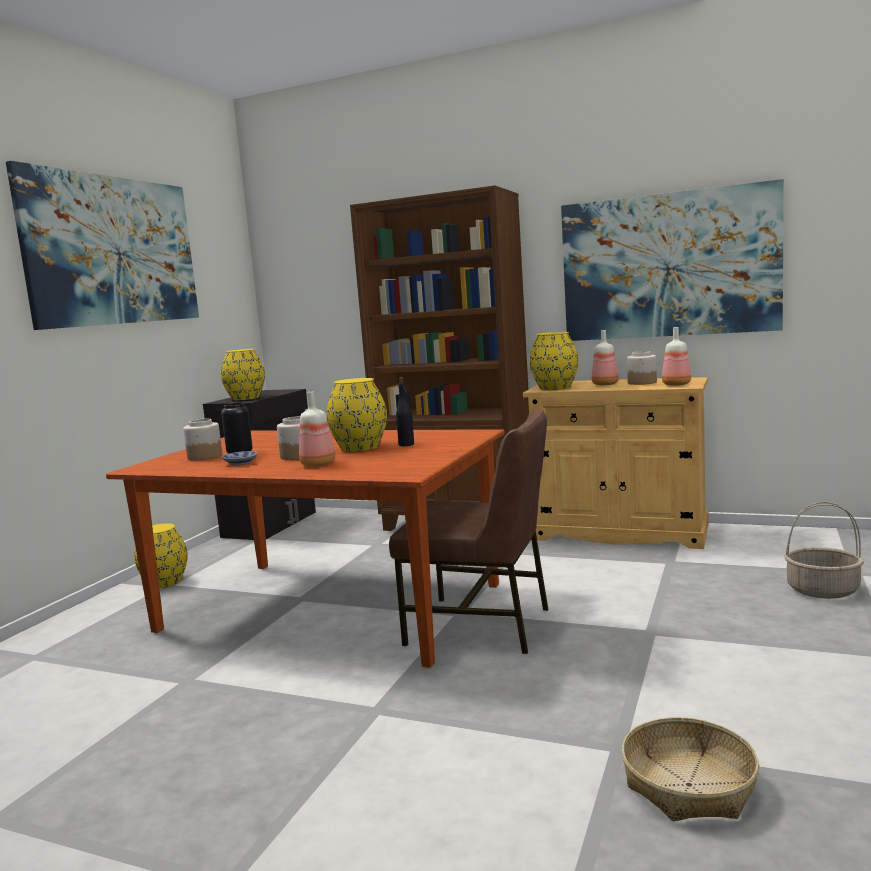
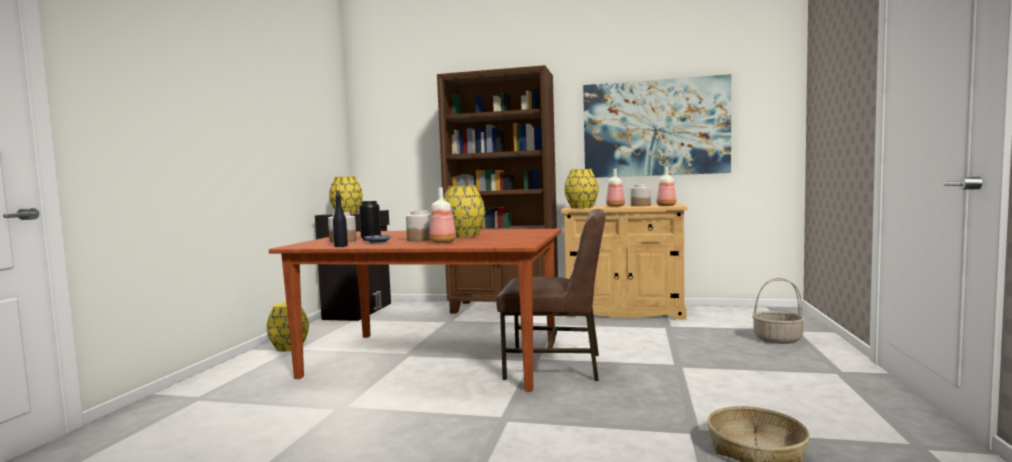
camera: 10 degrees left, 5 degrees down
(113, 251) = (260, 91): picture -> none
(406, 444) = (498, 234): black bottle -> black bottle (341, 246)

